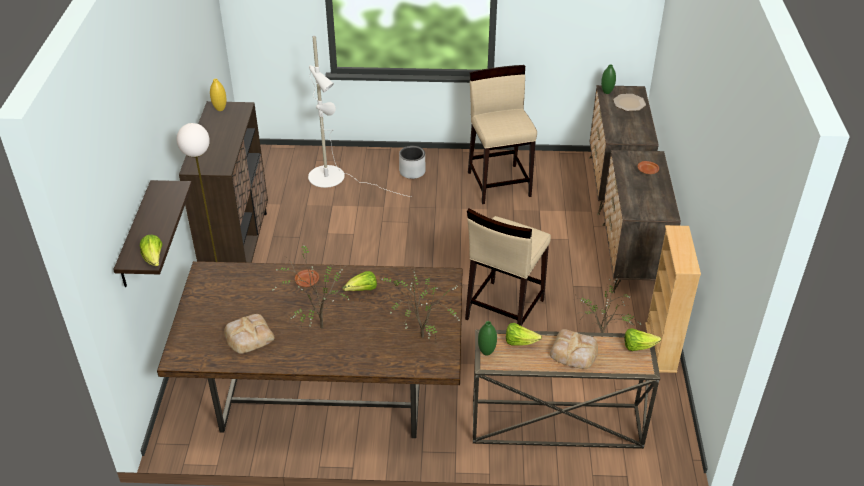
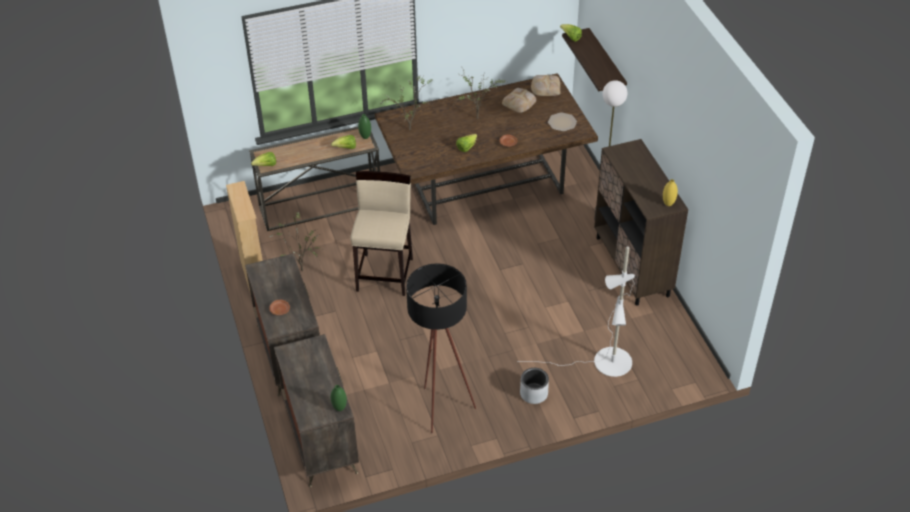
camera: 160 degrees right, 5 degrees up
(499, 183) = (440, 405): beige stool -> black floor lamp
(574, 352) = (308, 151): bread -> bread (545, 87)
(629, 103) = (312, 397): plate -> plate (562, 123)

